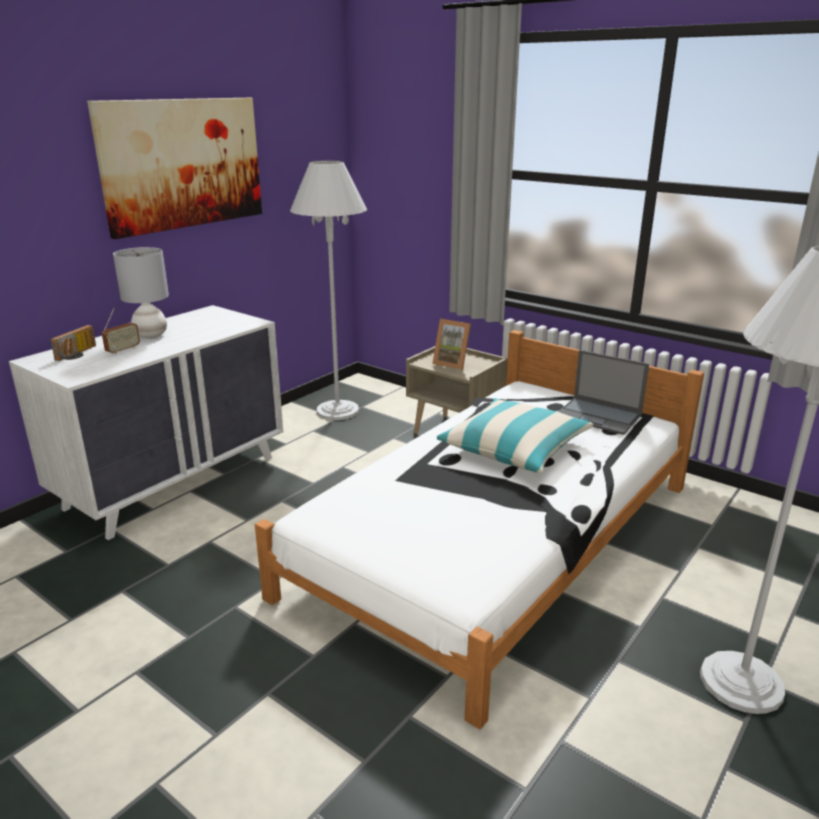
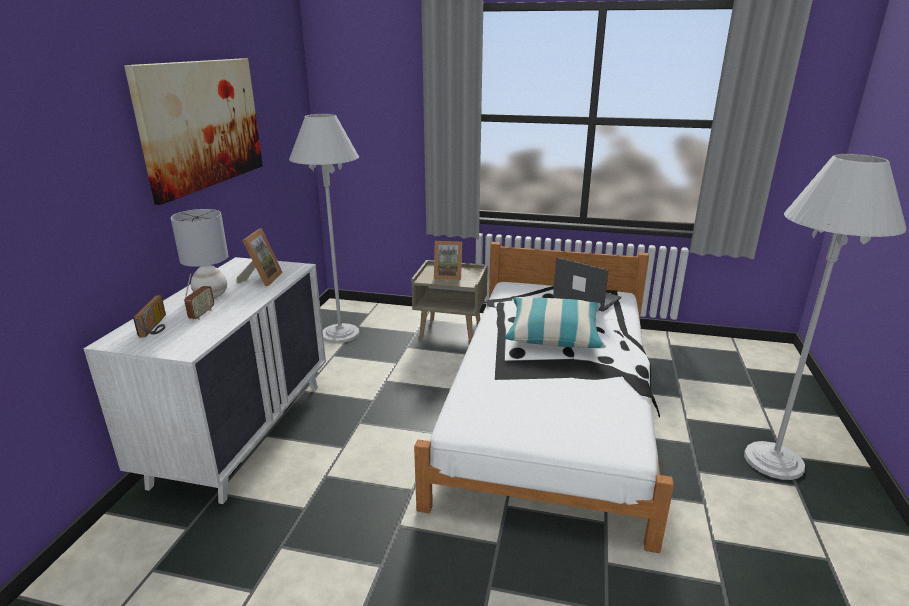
camera: 25 degrees left, 0 degrees up
(209, 328) = (261, 279): none -> picture frame
(599, 416) = (585, 297): laptop -> laptop turned 150 degrees counterclockwise

